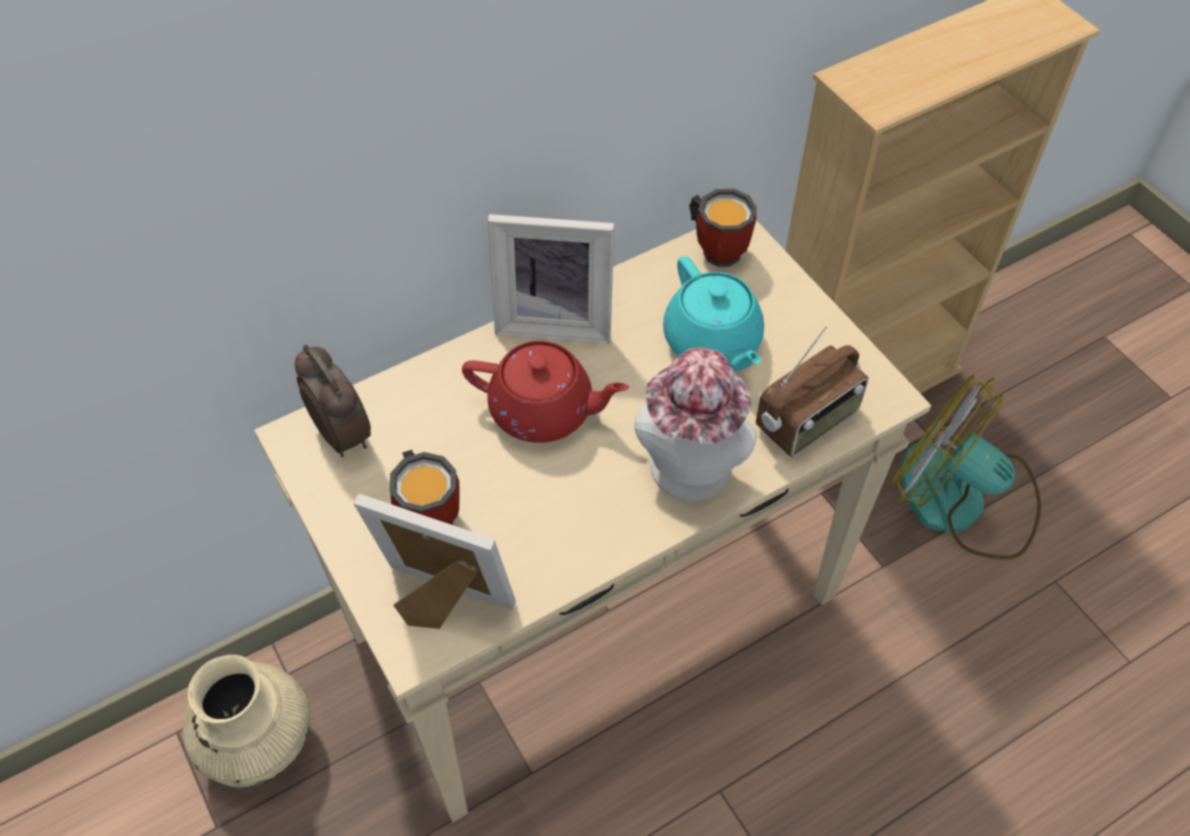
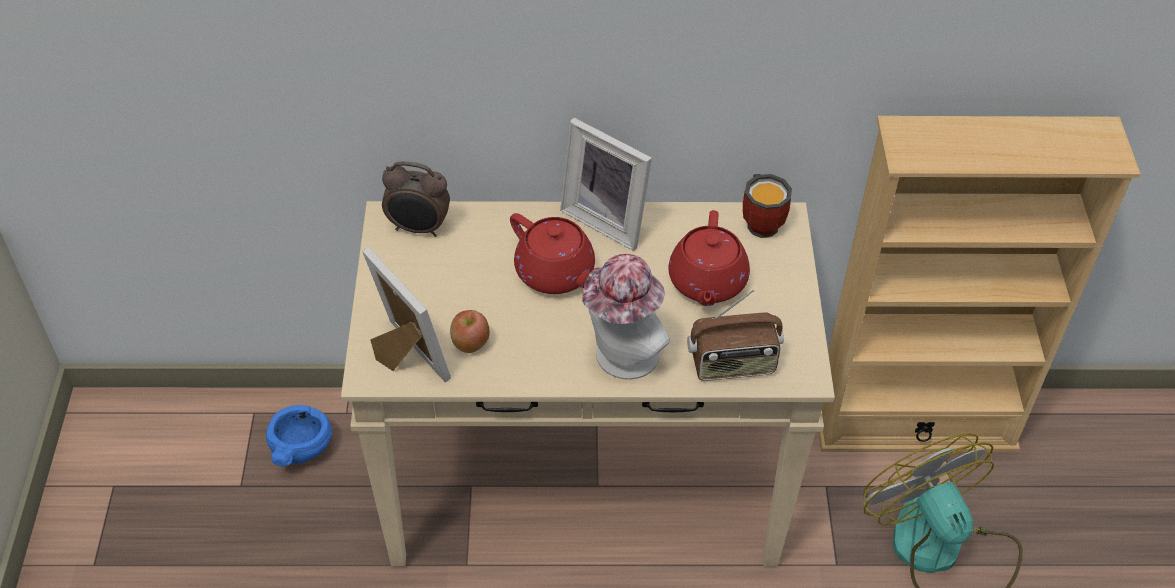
camera: 30 degrees right, 5 degrees down
(259, 743) = (300, 447): beige vase -> blue bowl
(344, 433) = (418, 228): alarm clock -> alarm clock turned 105 degrees clockwise
(431, 510) = (439, 300): mug -> none
(507, 546) = (470, 344): none -> apple
(713, 342) = (707, 283): turquoise teapot -> red teapot

